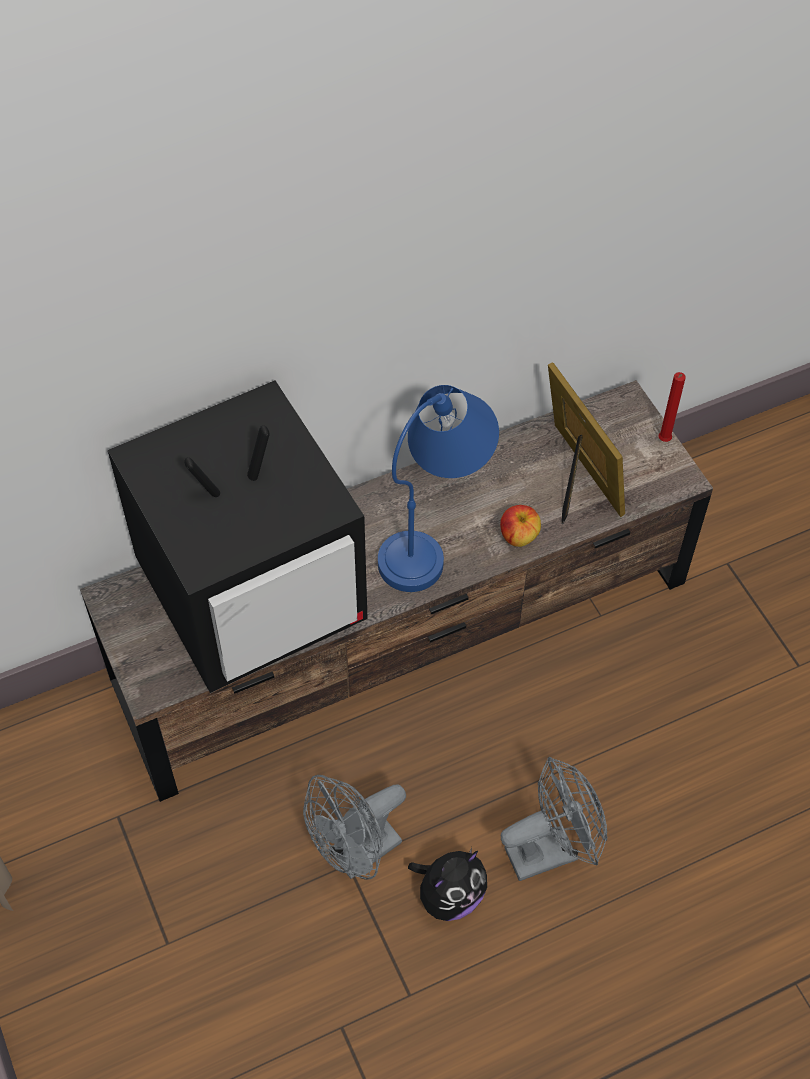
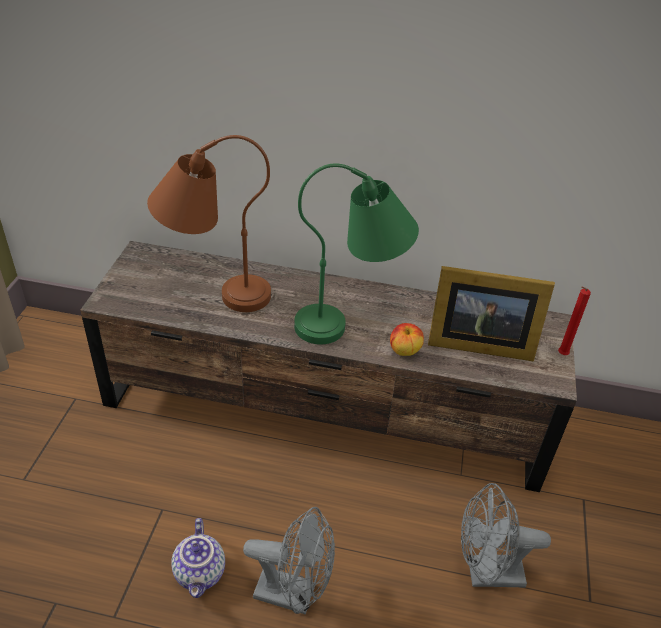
camera: 35 degrees right, 15 degrees down
(254, 594) = (213, 291): television -> brown table lamp
(356, 855) = (172, 507): grey fan -> grey fan (486, 574)
(435, 532) = (352, 319): blue table lamp -> green table lamp
(449, 895) = (201, 573): plush toy -> teapot
(576, 478) = (477, 342): picture frame -> picture frame turned 90 degrees clockwise

